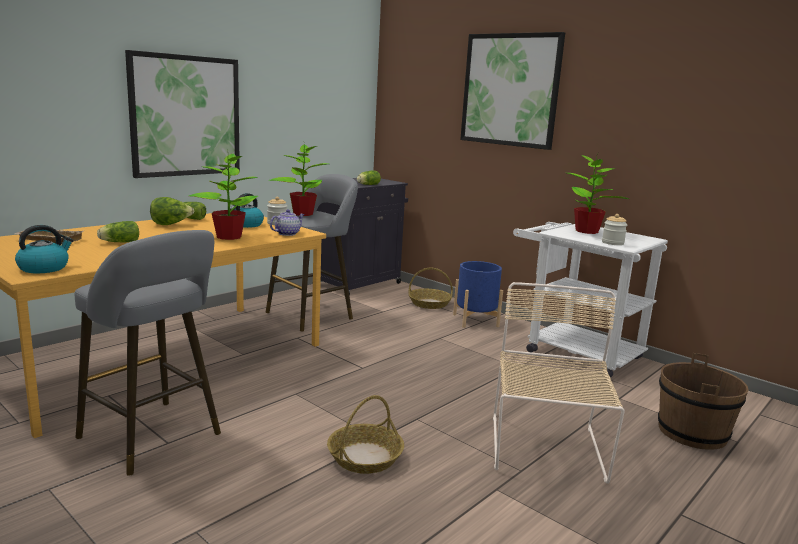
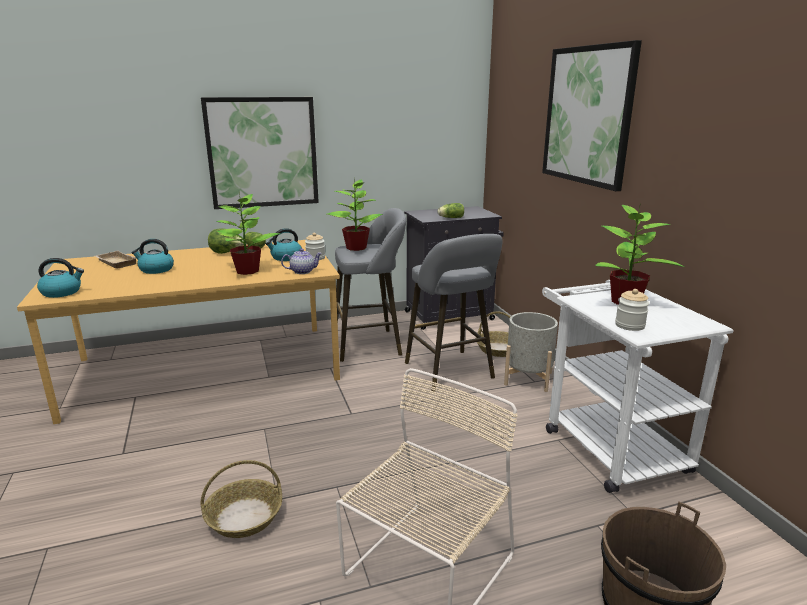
camera: 30 degrees right, 5 degrees up
(118, 242) = (156, 270): lettuce -> kettle
(154, 438) = (119, 446): grey stool -> grey stool (451, 372)
(475, 320) = (528, 378): blue planter -> grey planter

